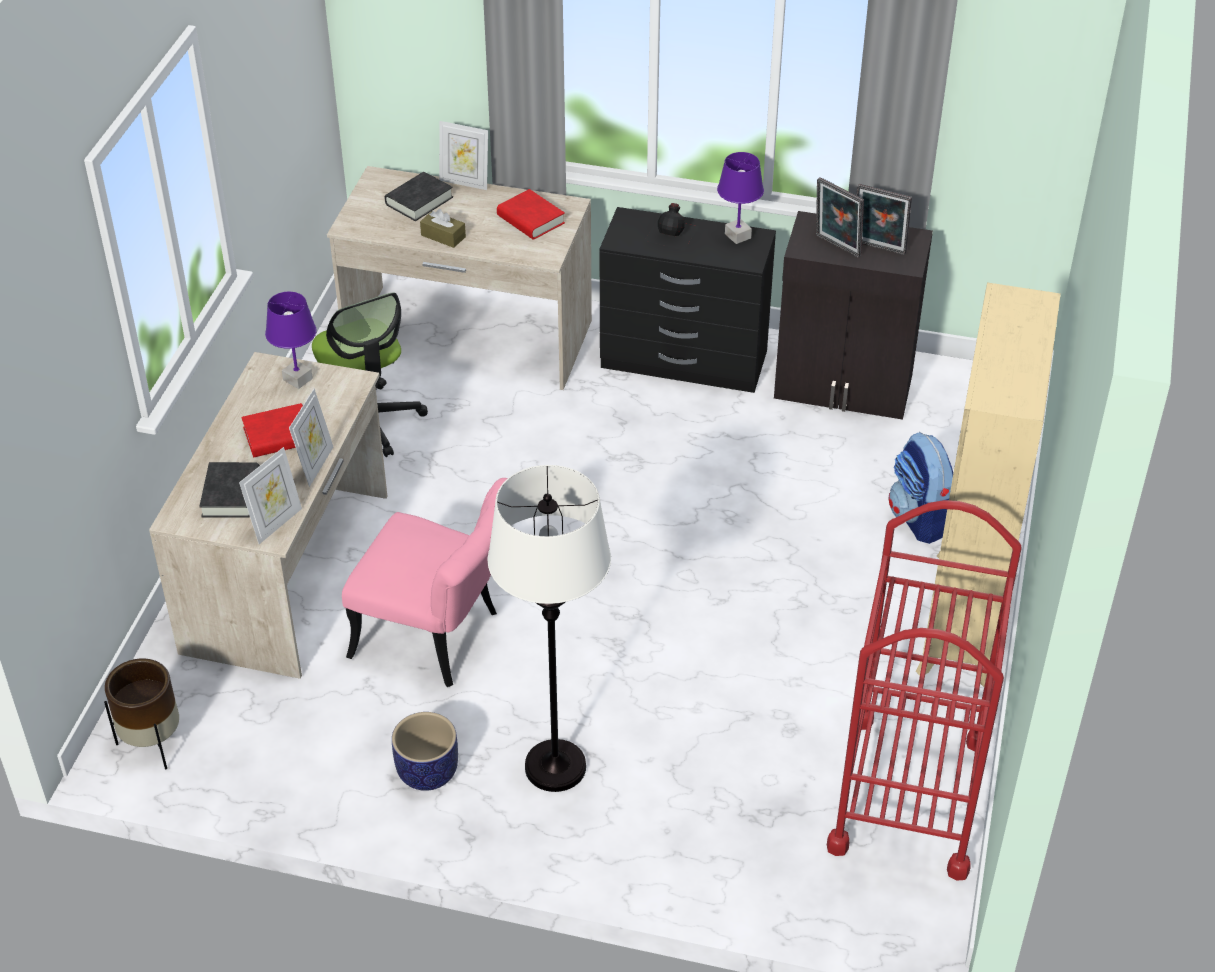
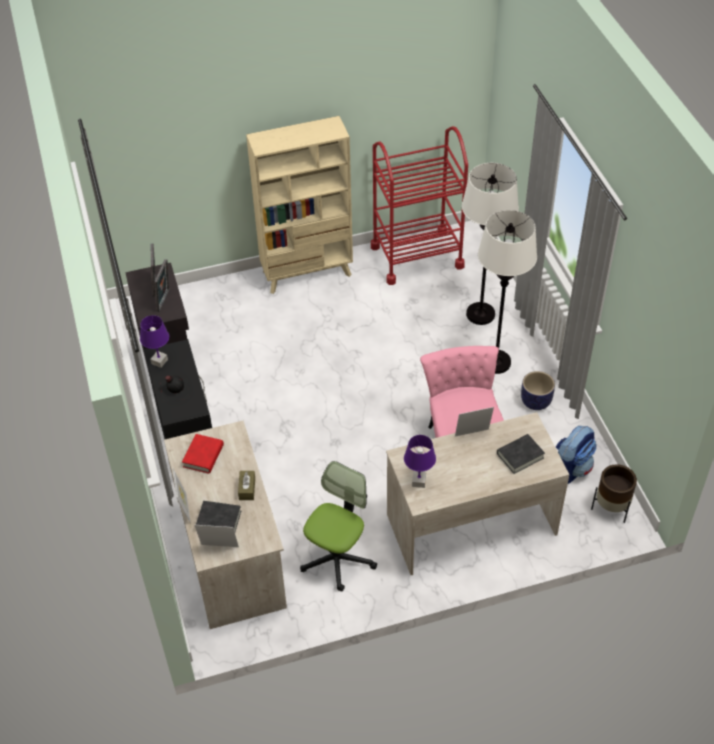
camera: 120 degrees left, 5 degrees up
(275, 523) = (522, 427): picture frame -> picture frame (219, 549)
(278, 436) = (466, 463): red book -> none
(685, 809) = (480, 314): none -> white floor lamp
(921, 519) = (251, 307): backpack -> backpack (571, 468)

